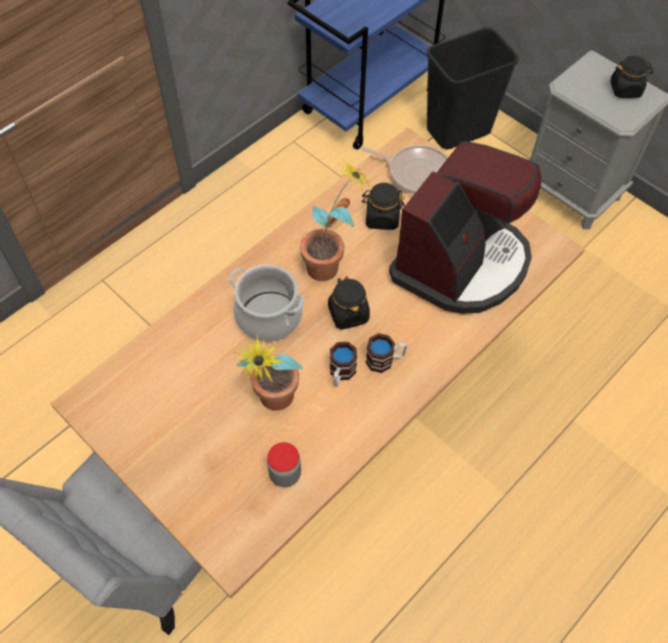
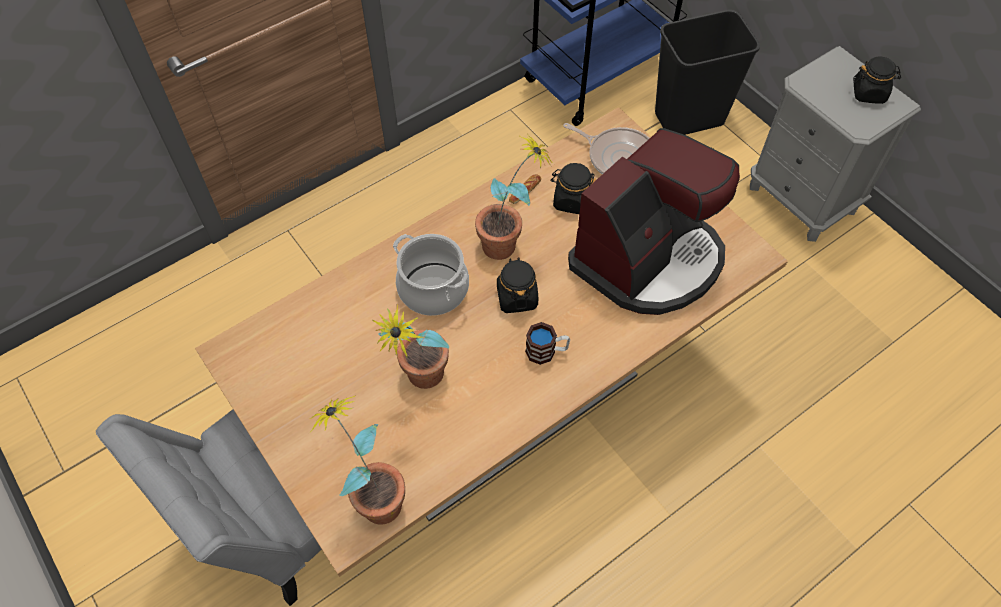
camera: 10 degrees right, 0 degrees up
(250, 517) = (374, 495): none -> potted plant
(285, 474) = (418, 456): jar -> none
(341, 373) = (497, 359): mug -> none

